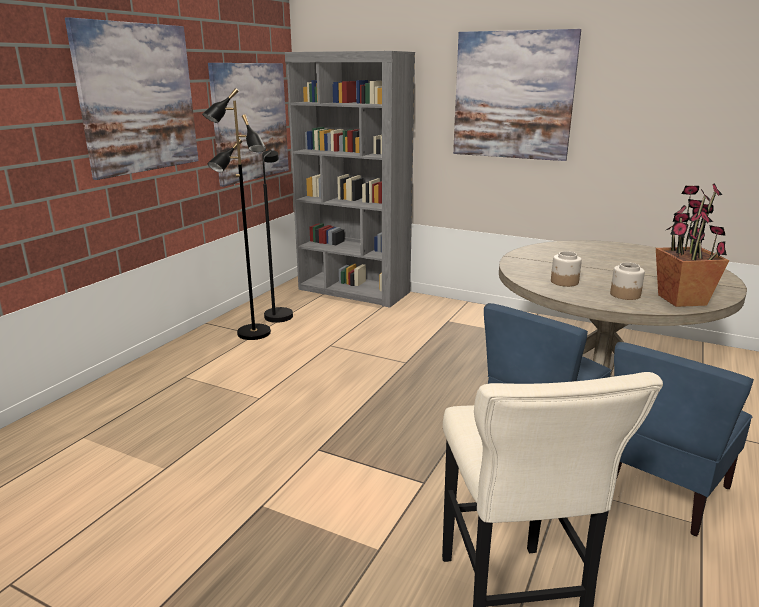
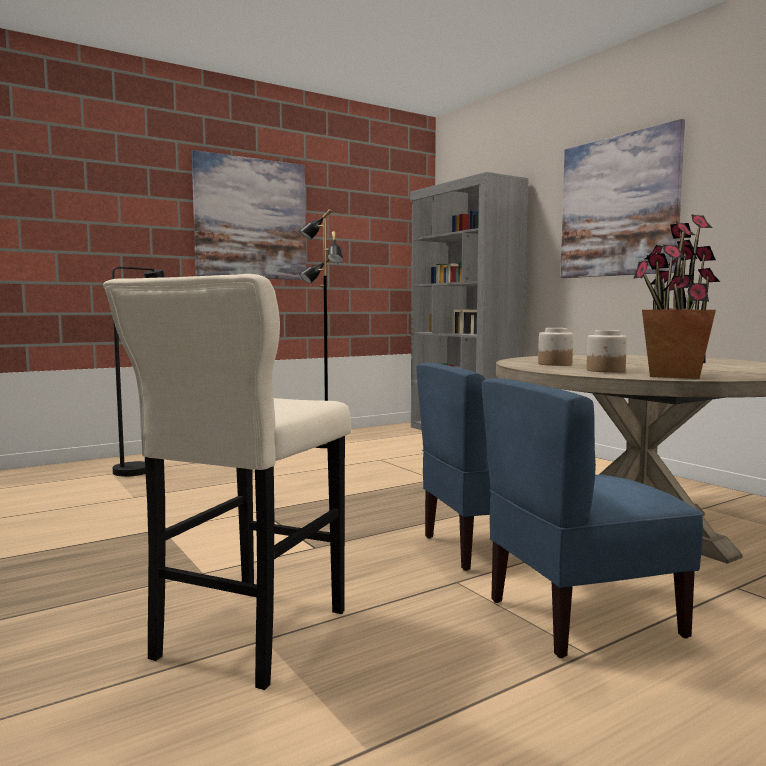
camera: 30 degrees right, 15 degrees down
(250, 122) = (375, 256): picture -> none
(278, 313) = (367, 437): black floor lamp -> black floor lamp (140, 469)

